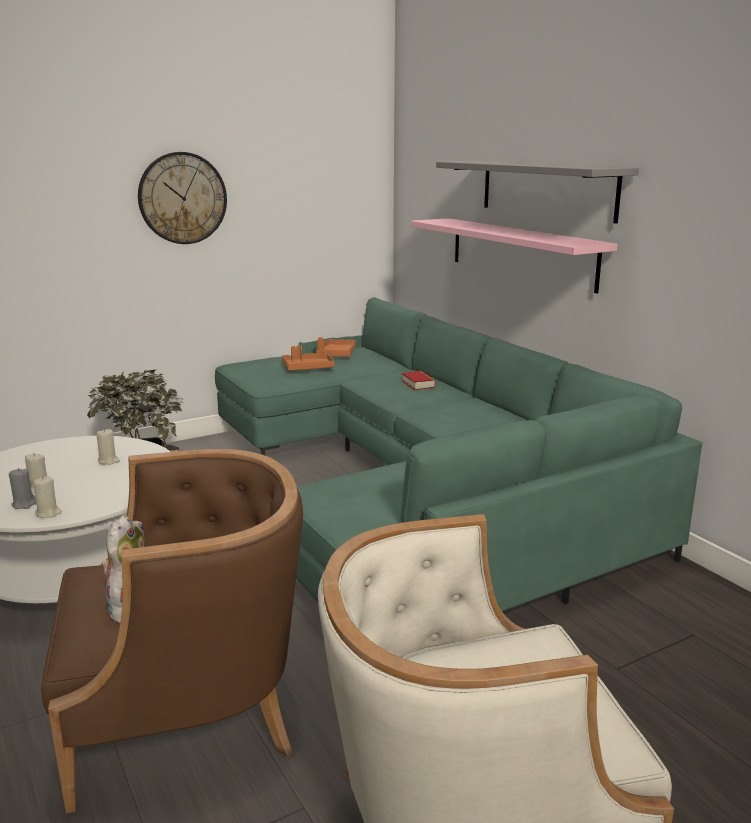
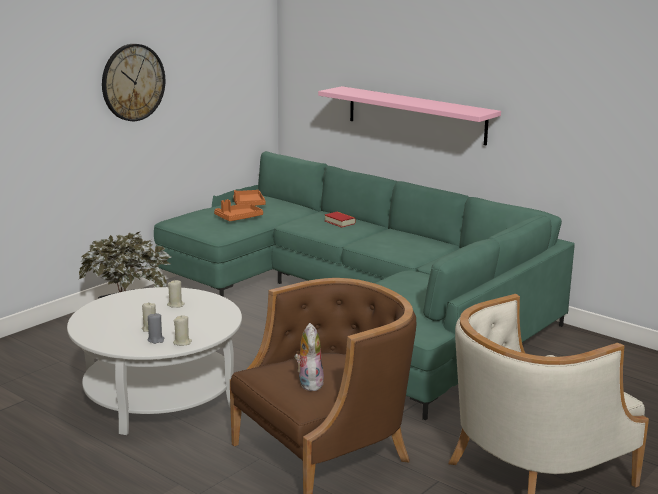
camera: 20 degrees left, 0 degrees up
(546, 189) = (438, 69): grey shelf -> none

